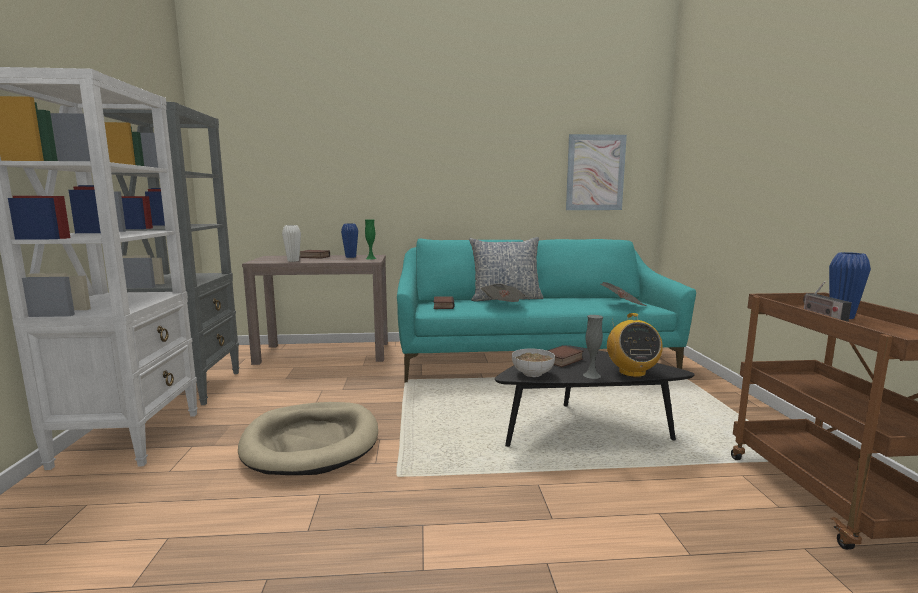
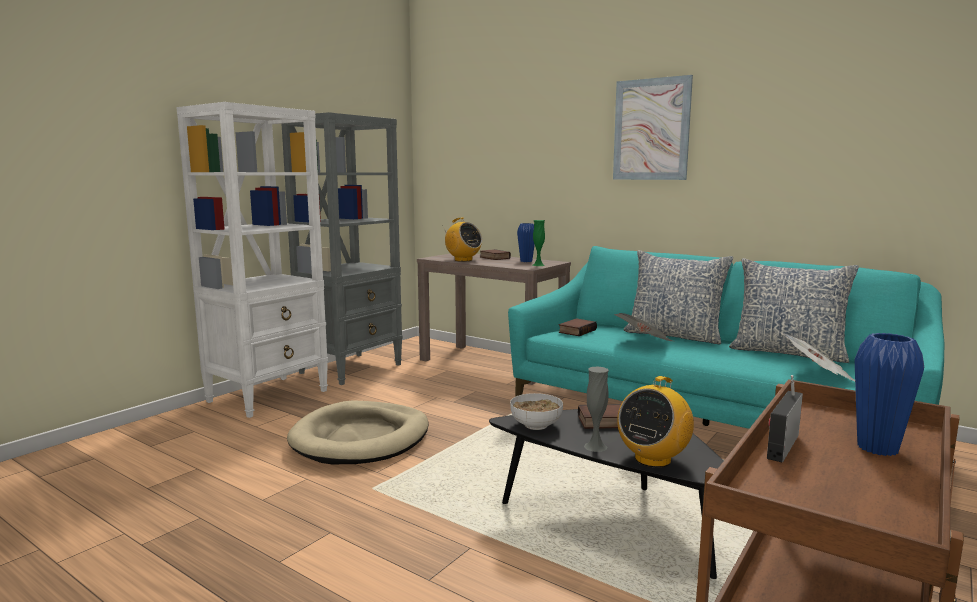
camera: 40 degrees right, 0 degrees up
(293, 261) = (463, 260): white vase -> radio
(581, 297) = (788, 353): none -> pillow
(595, 172) = (876, 160): picture -> picture (651, 129)

